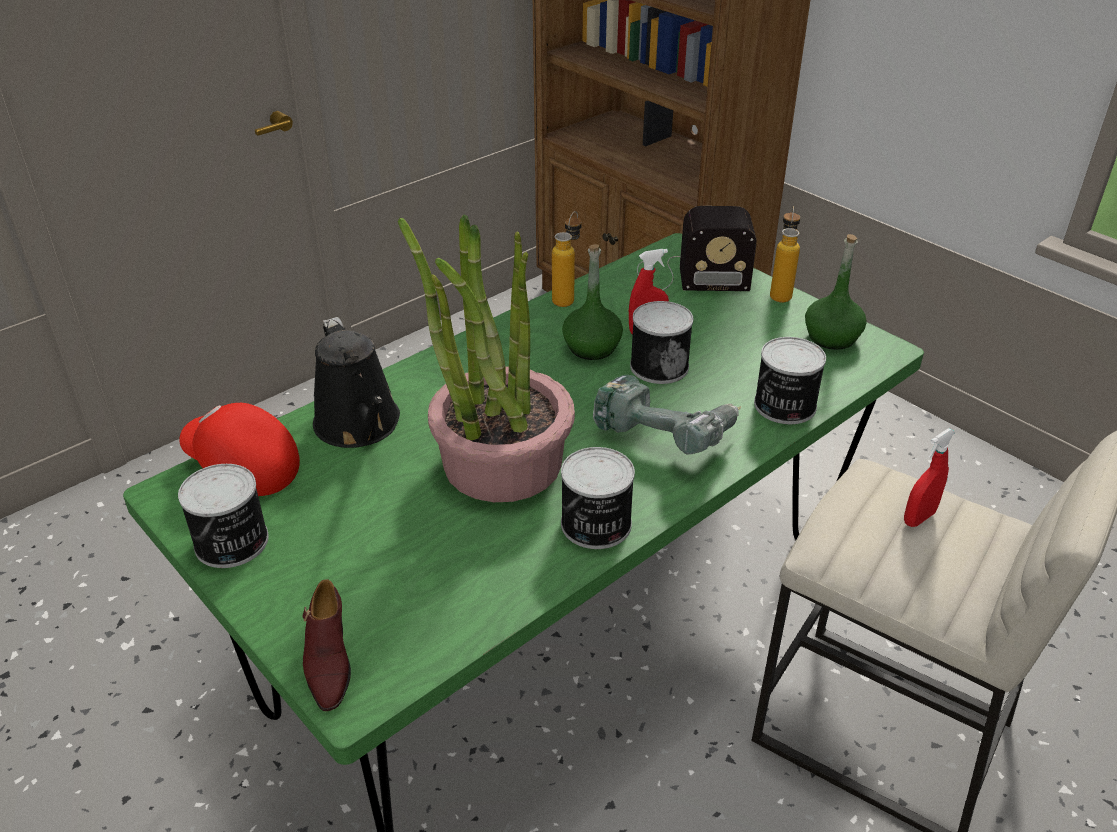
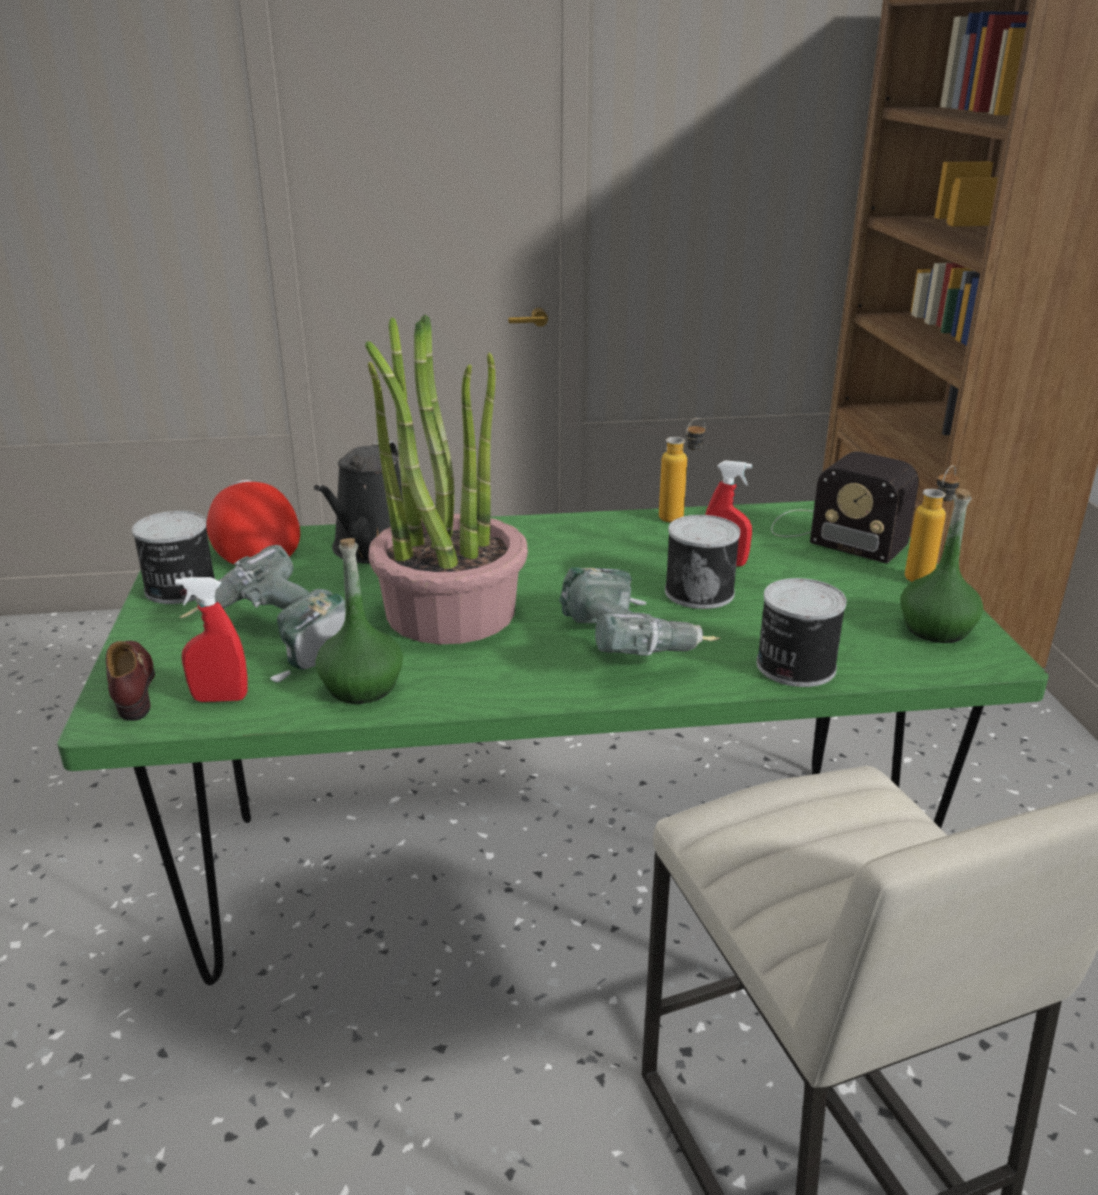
camera: 35 degrees right, 10 degrees down
(328, 660) = (132, 686): brown shoe -> brown shoe turned 135 degrees clockwise
(393, 556) = (274, 641): none -> power drill
(591, 347) = (650, 558): green bottle -> green bottle (361, 687)
(595, 525) = (465, 686): can -> none
(919, 518) = (857, 837): red spray bottle -> red spray bottle (220, 698)

